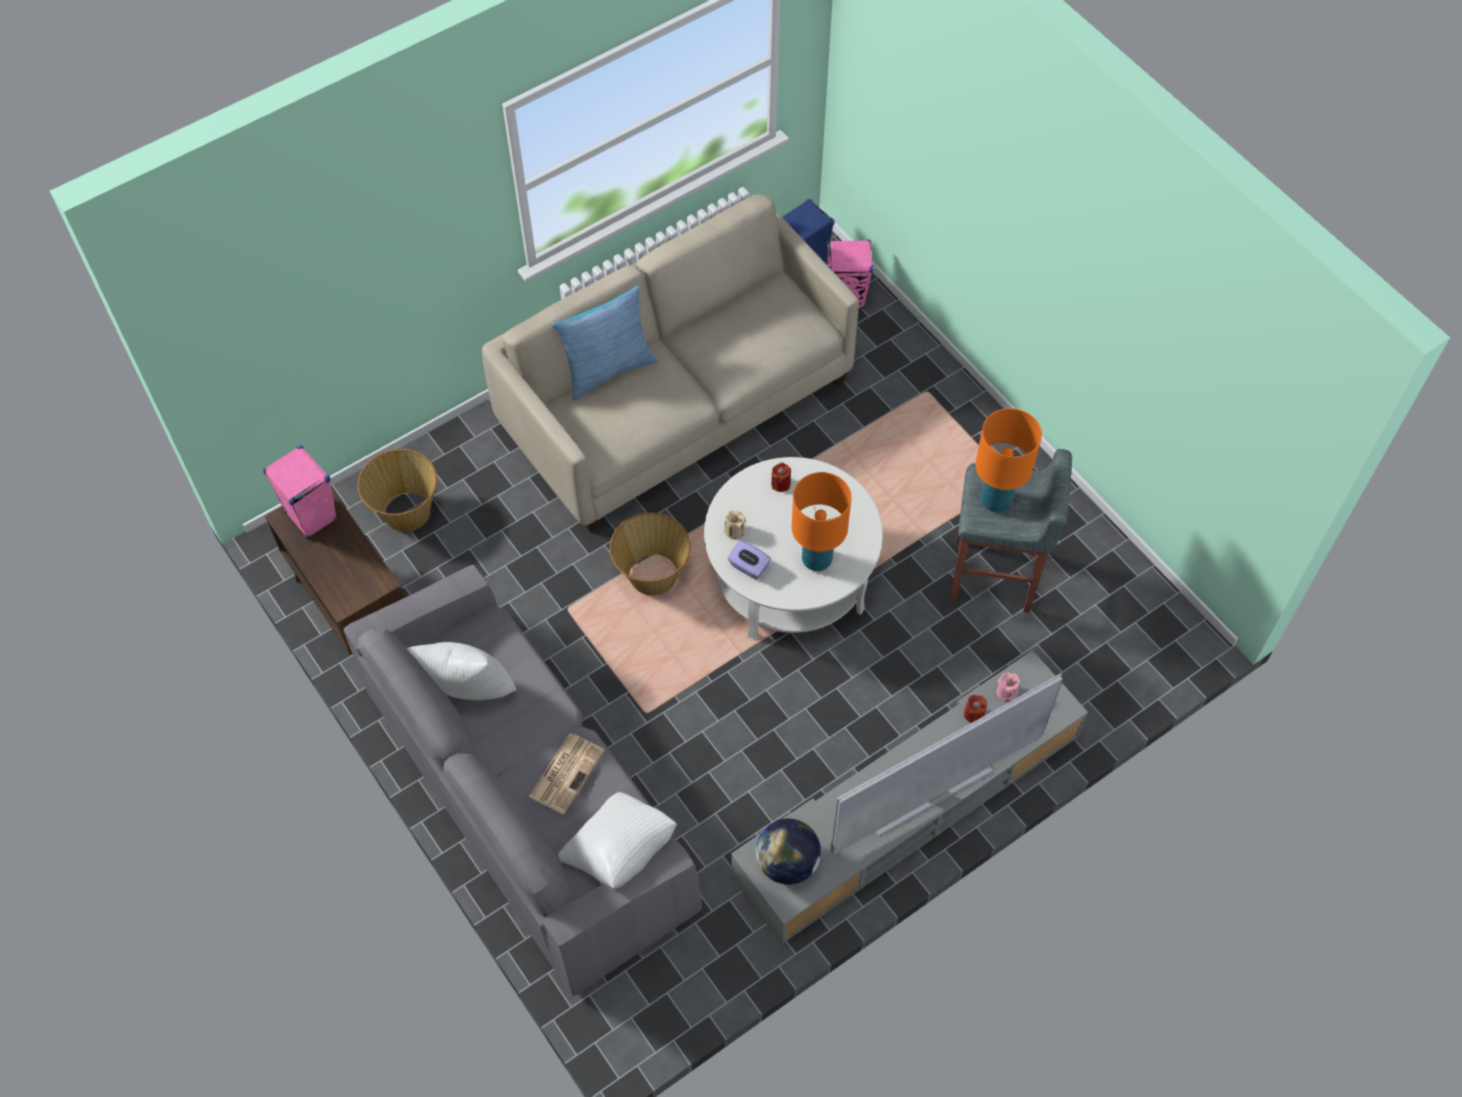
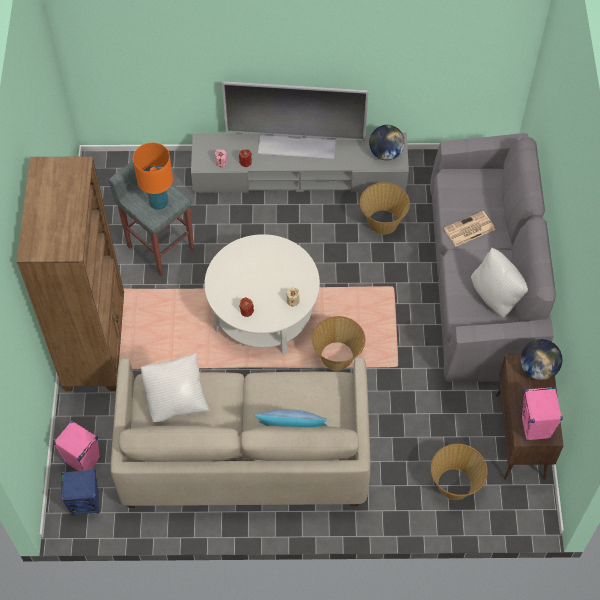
camera: 145 degrees left, 0 degrees up
(346, 591) = (538, 369): none -> globe
(619, 853) = (466, 182): white pillow -> white pillow (176, 397)
(730, 803) = (382, 222): none -> basket
(748, 567) = (301, 277): purple tissue box -> none
(816, 560) = (262, 260): orange table lamp -> none
(953, 417) = (96, 343): none -> brown bookcase

